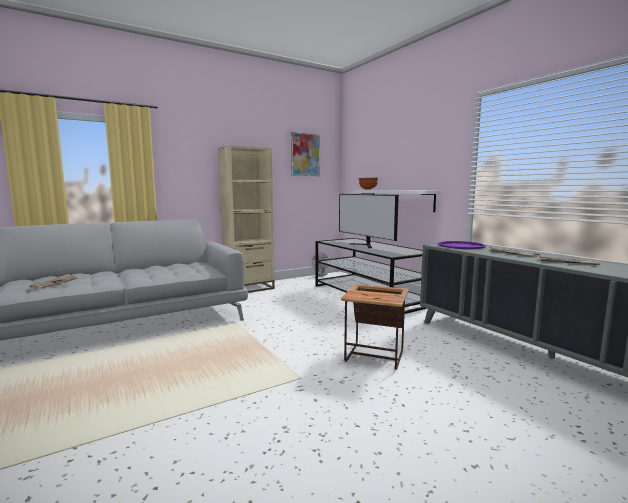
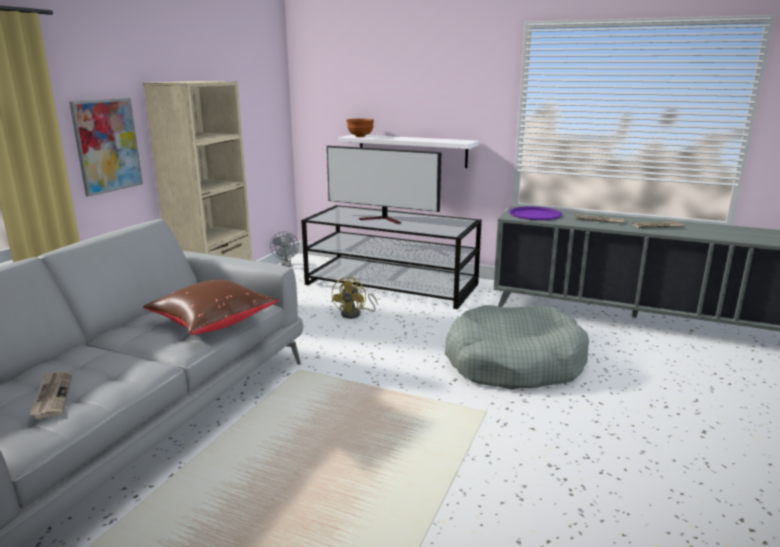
camera: 35 degrees left, 10 degrees up
(174, 273) = (212, 322): none -> brown pillow
(305, 154) = (250, 81): picture -> picture (107, 145)
(317, 305) = (355, 314): none -> yellow fan
(375, 357) = (513, 363): side table -> grey dog bed

